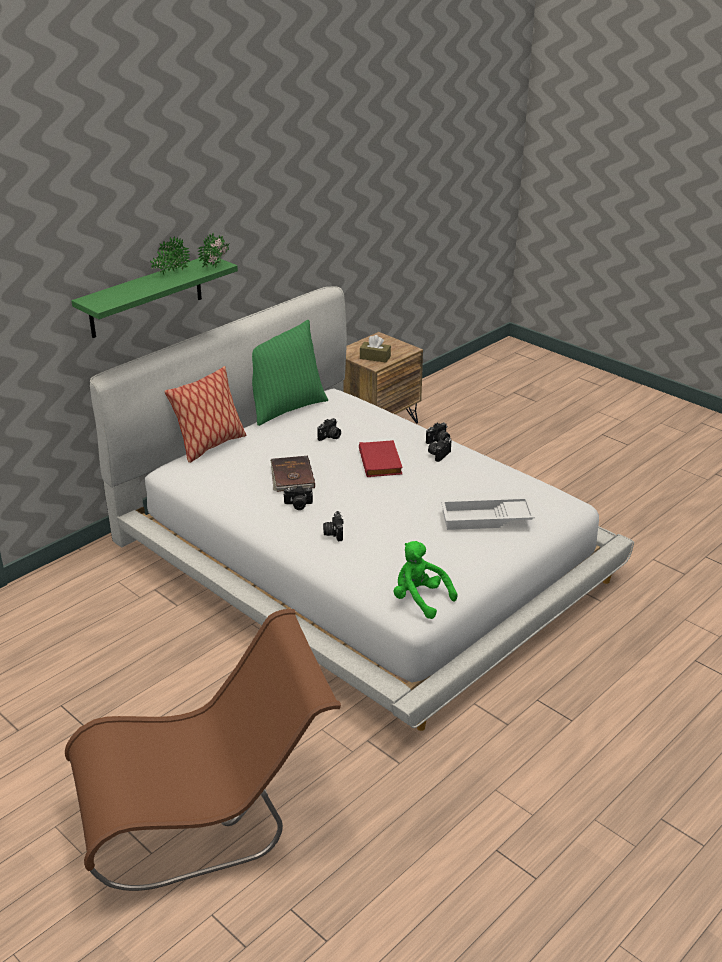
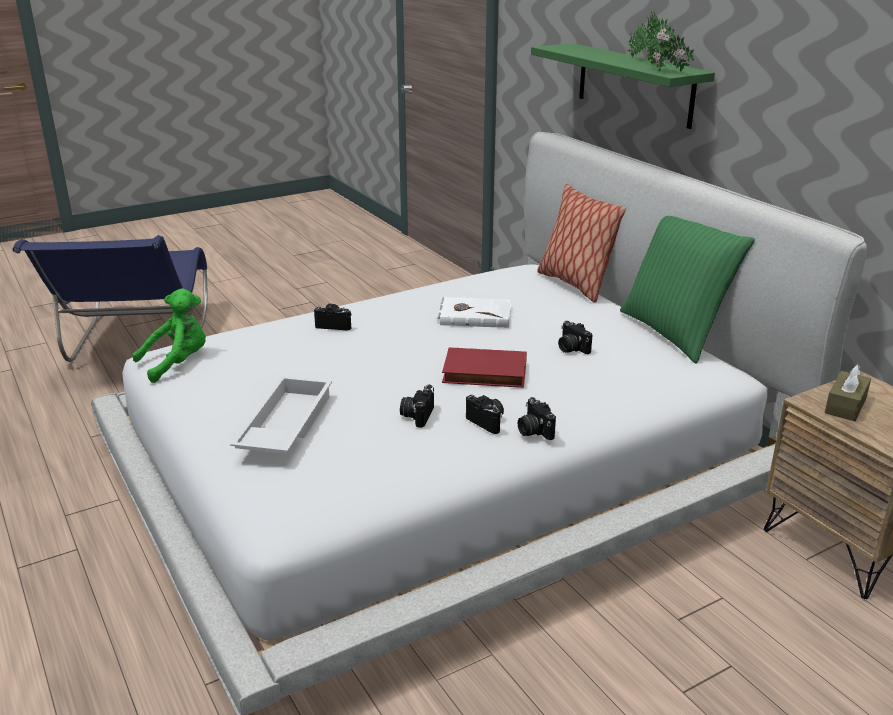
camera: 105 degrees right, 5 degrees down
(205, 814) = (138, 346): brown chair -> blue chair
(291, 476) = (475, 315): brown book -> white book
(298, 505) = (407, 313): camera -> camera (417, 415)

